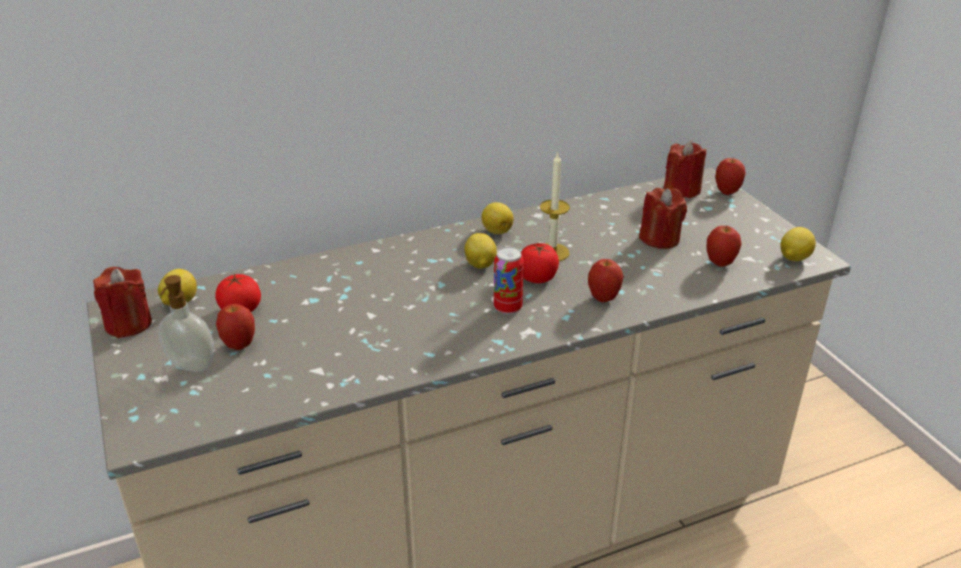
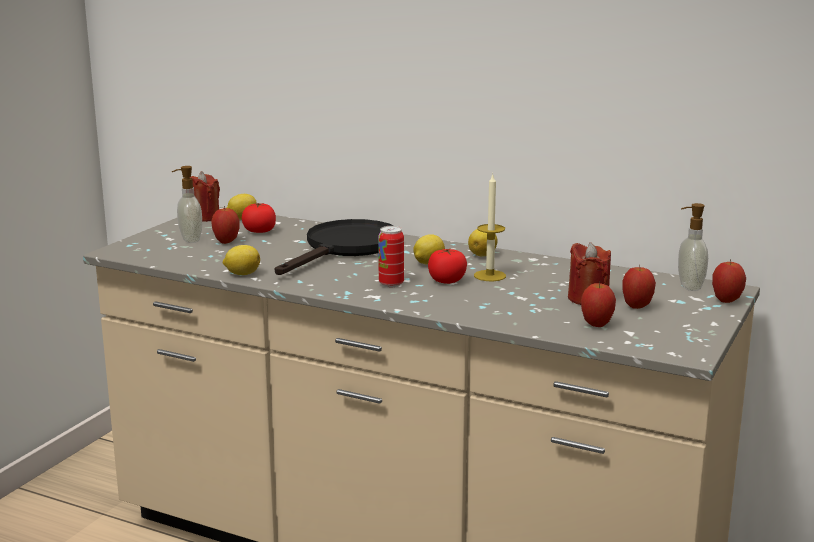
camera: 50 degrees right, 15 degrees down
(374, 286) = (345, 248): none -> black frying pan
(603, 298) = (461, 304): apple -> apple (637, 307)
(682, 190) = (689, 287): red candle -> soap dispenser
(793, 258) = (669, 347): lemon -> lemon (242, 274)

